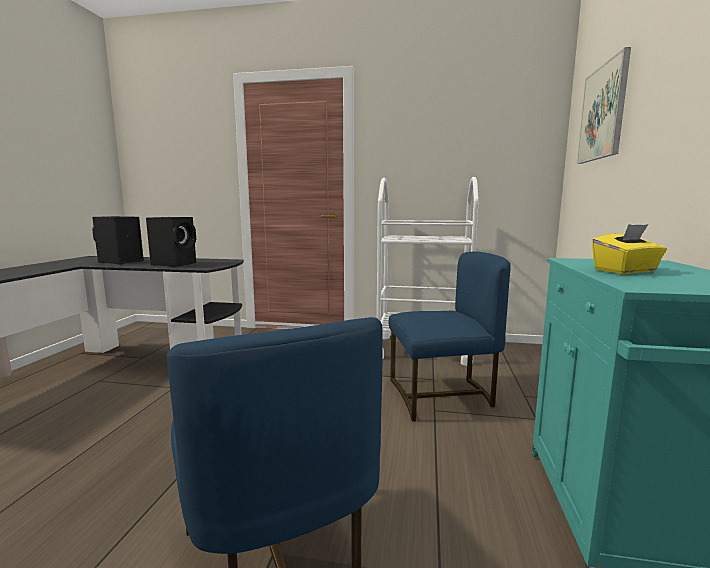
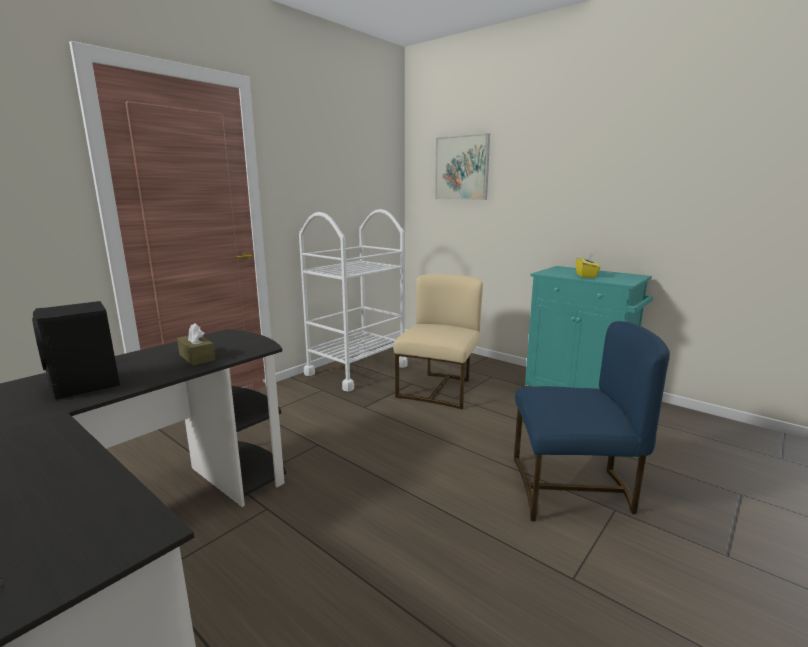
camera: 60 degrees left, 5 degrees up
(175, 264) = (197, 357): black speaker -> brown tissue box
(442, 396) = (439, 389): blue chair -> beige chair

